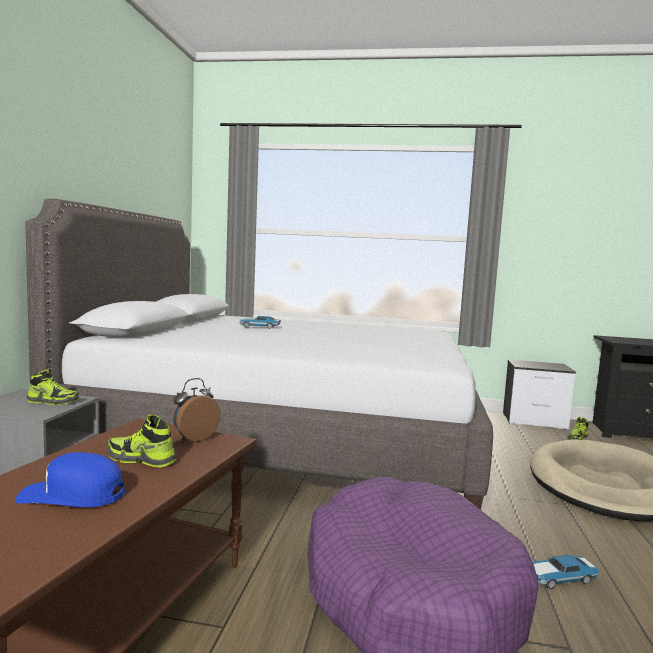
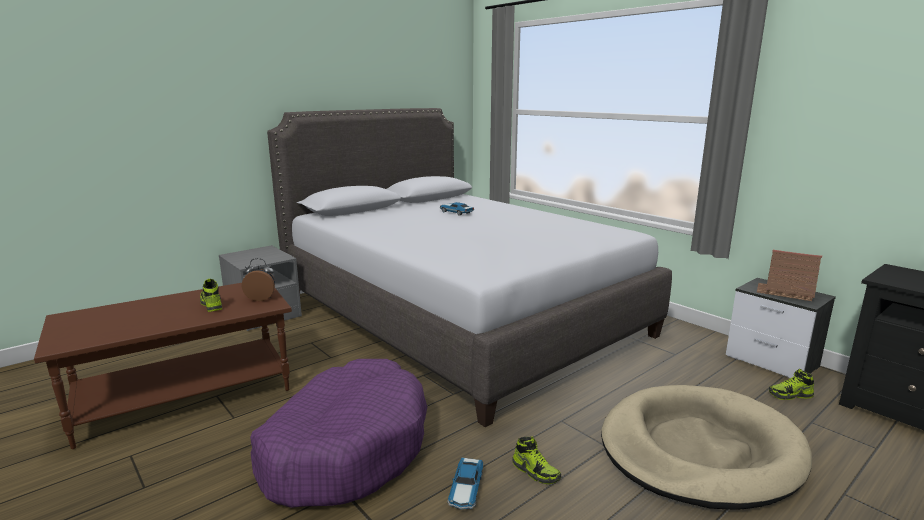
camera: 40 degrees right, 10 degrees up
(53, 401) = (268, 257): shoe -> shoe (535, 472)
(72, 495) = (150, 316): blue cap -> none
(540, 365) = (785, 292): none -> toy house
(559, 578) = (466, 490): toy car -> toy car turned 105 degrees counterclockwise

